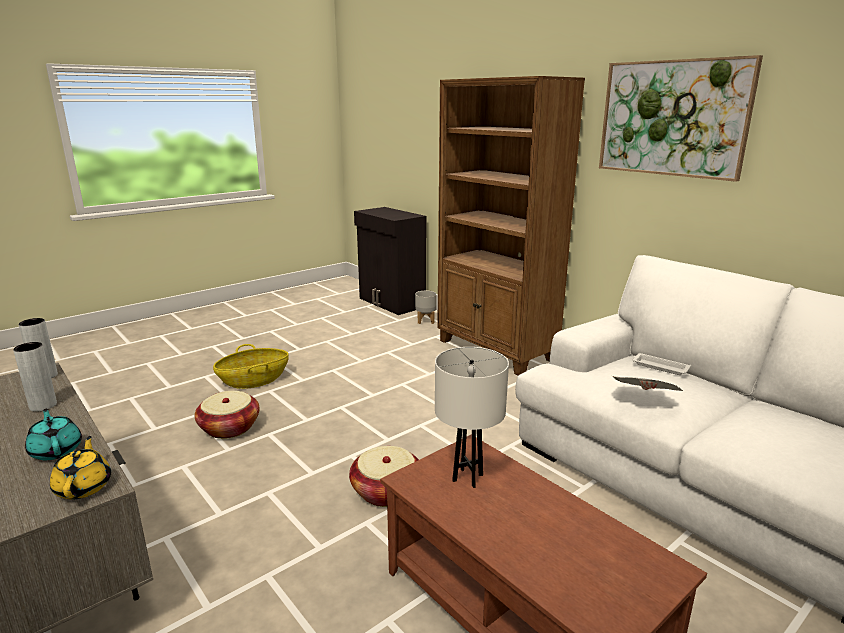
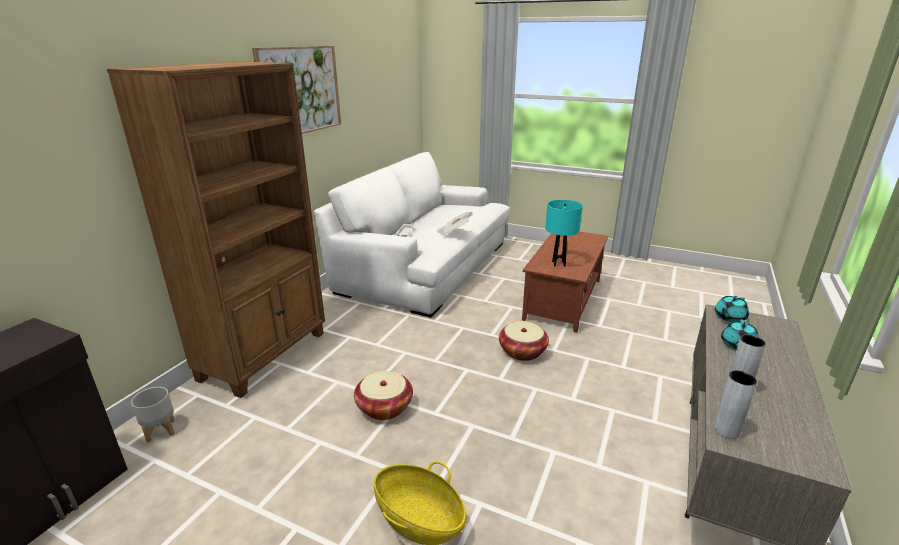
camera: 115 degrees left, 5 degrees up
(84, 486) = (729, 317): yellow teapot -> turquoise teapot
(229, 428) = (526, 472): basket -> basket (384, 407)
(467, 477) = (558, 264): white table lamp -> turquoise table lamp

